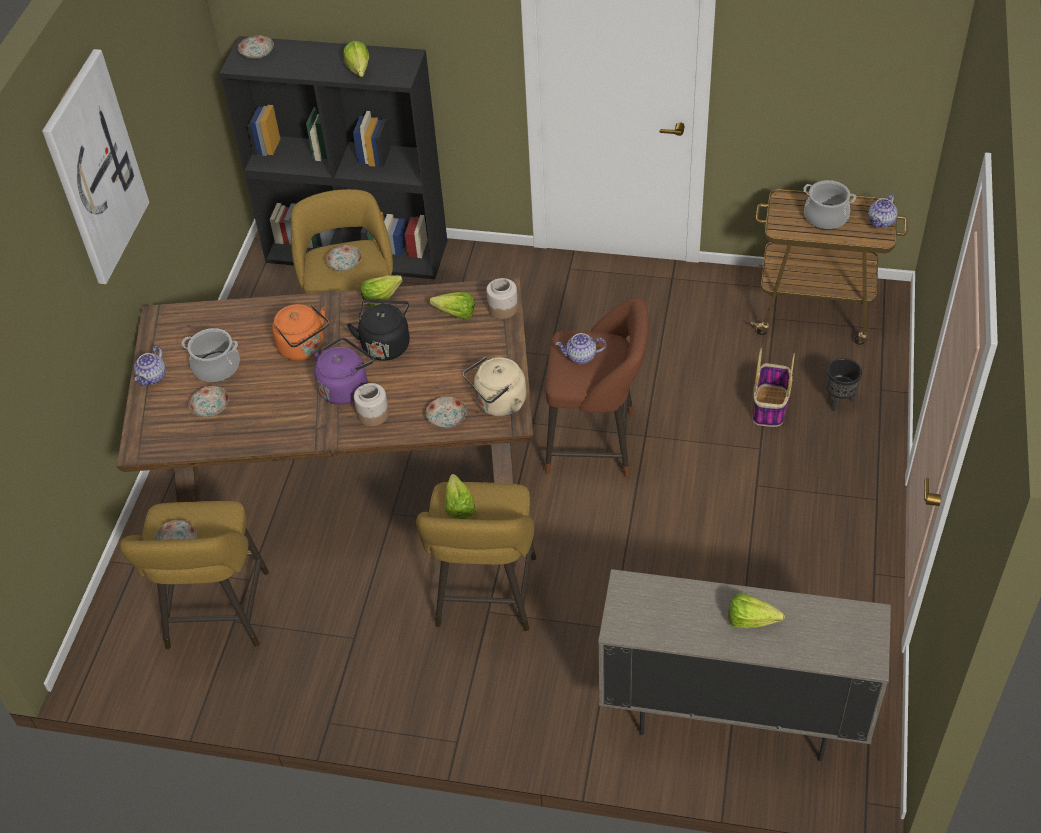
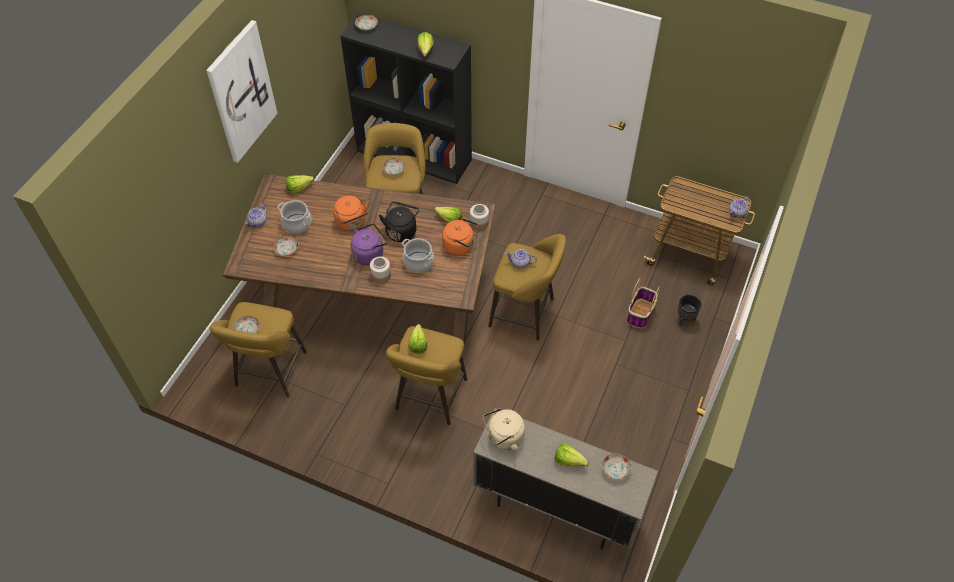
camera: 10 degrees right, 5 degrees up
(384, 297) = (409, 199): lettuce -> lettuce (301, 188)
(446, 419) = (424, 288): plate -> plate (615, 469)
(485, 348) = (460, 246): none -> orange kettle
(498, 404) = (458, 285): beige kettle -> beige kettle (503, 438)
(597, 443) = (525, 314): brown stool -> yellow stool
(826, 217) = (702, 202): cooking pot -> cooking pot (419, 262)

